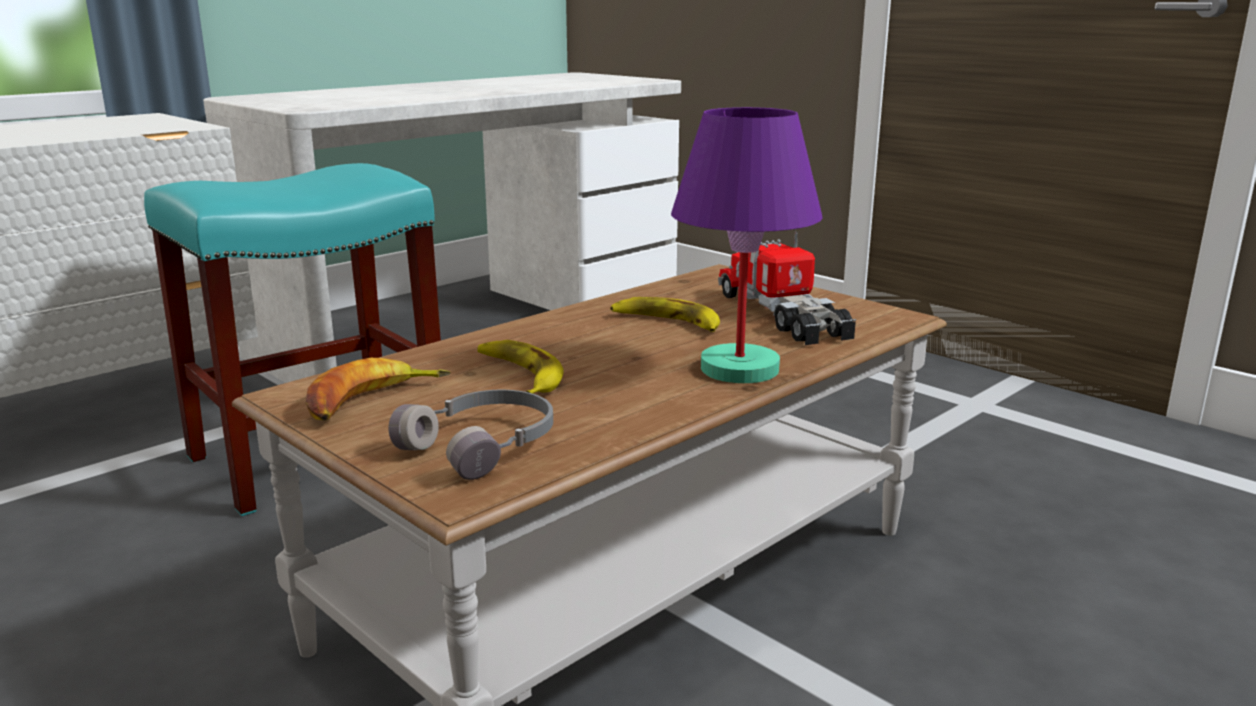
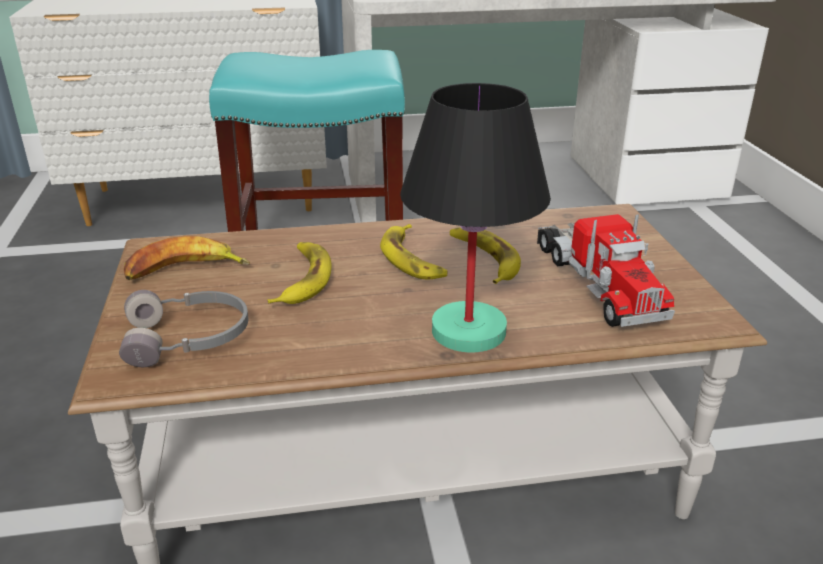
camera: 35 degrees right, 10 degrees up
(602, 337) = (412, 259): none -> banana
(740, 368) = (470, 330): purple table lamp -> black table lamp
(782, 315) = (596, 282): toy truck -> toy truck turned 150 degrees clockwise

